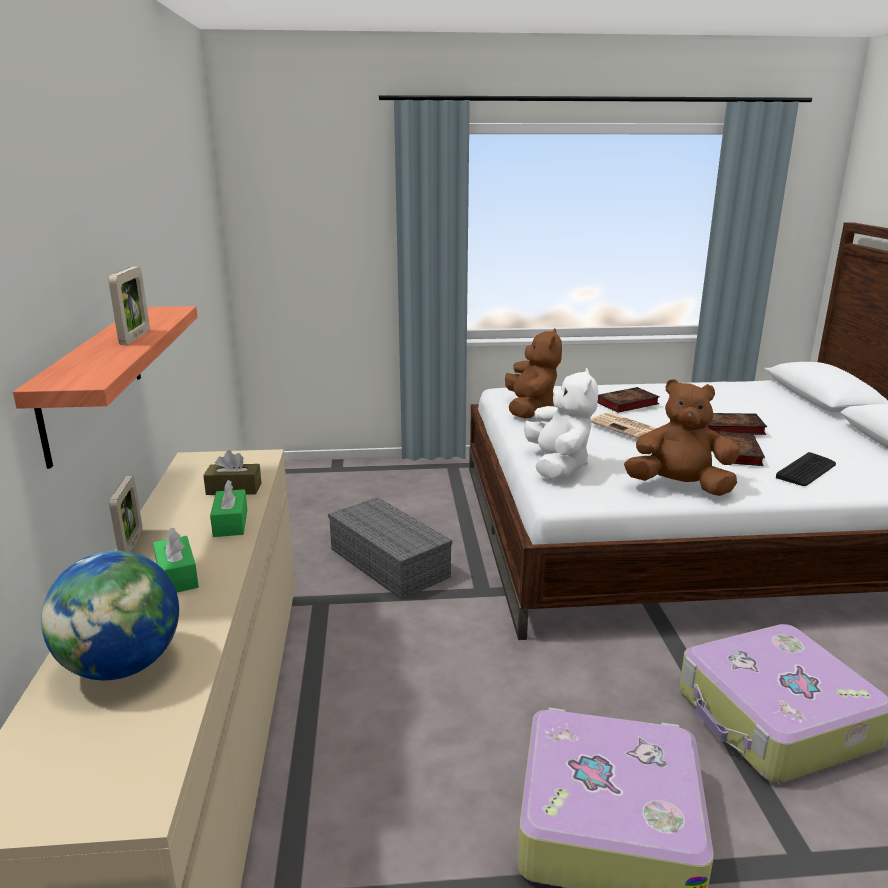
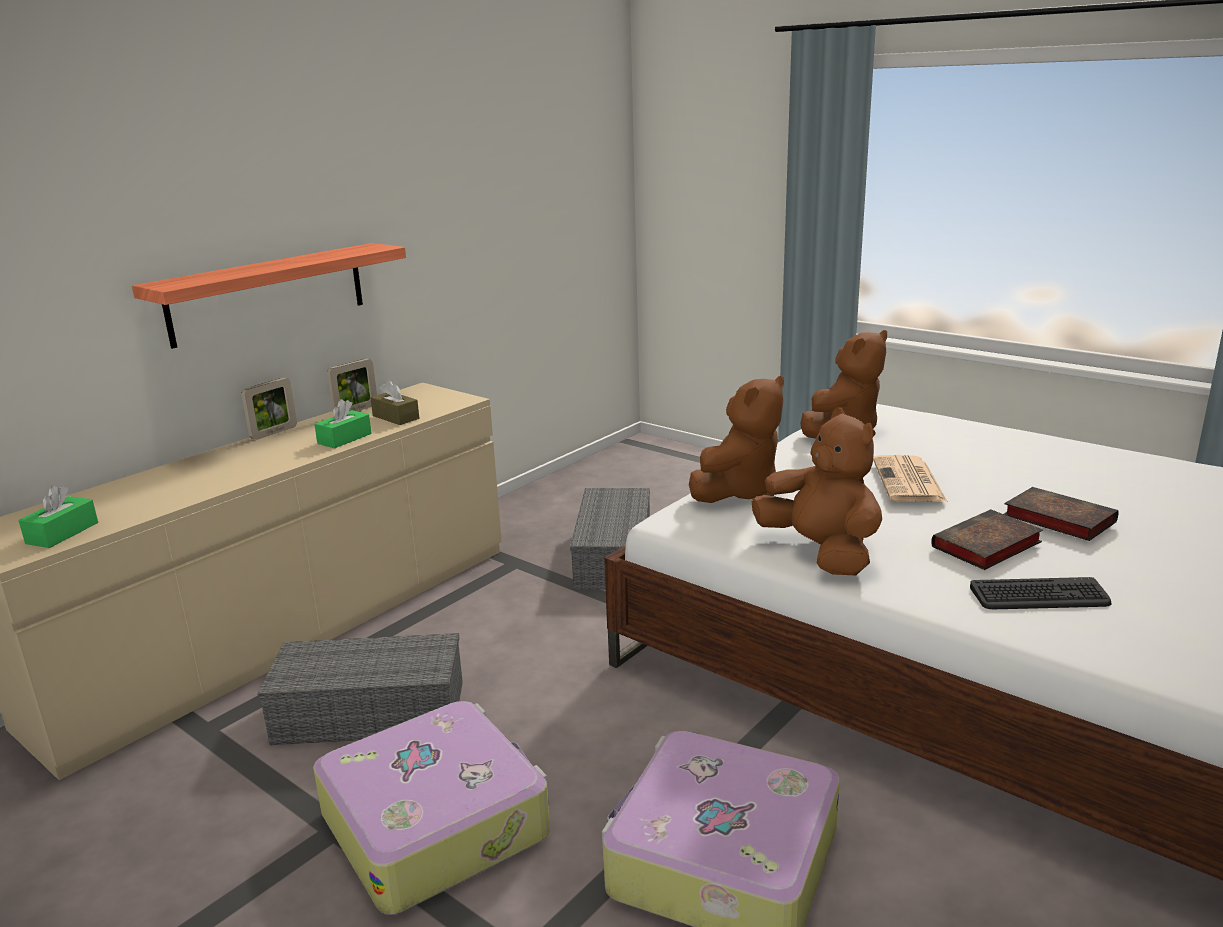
camera: 45 degrees right, 0 degrees up
(122, 666) = (136, 495): globe -> none
(135, 337) = (287, 264): picture frame -> picture frame (356, 410)
(177, 576) = (252, 459): green tissue box -> green tissue box (62, 533)
(413, 776) = (373, 711): none -> grey storage box
(558, 466) = (738, 491): white plush toy -> brown plush toy
(626, 404) = (973, 454): book -> none

